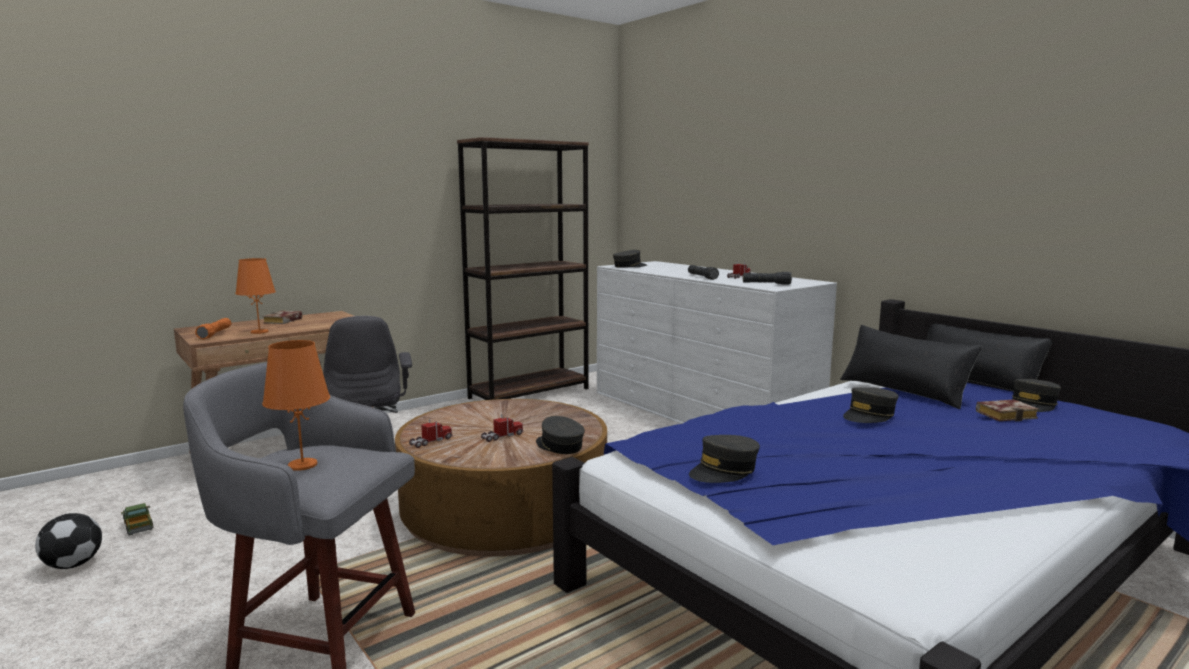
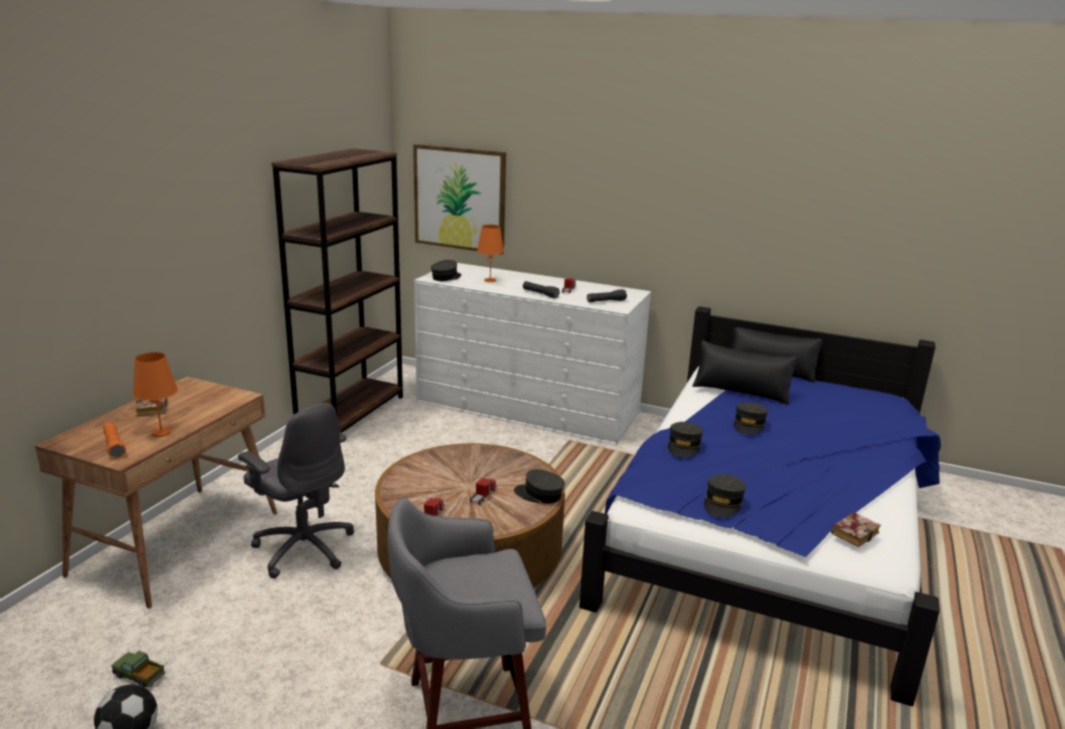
camera: 30 degrees left, 10 degrees up
(302, 465) = (469, 586): orange table lamp -> orange table lamp (490, 280)
(664, 196) = (459, 198): none -> picture
(1006, 415) = (819, 406): book -> book (854, 532)
(1032, 405) = (822, 391): grey cap -> grey cap (684, 446)

